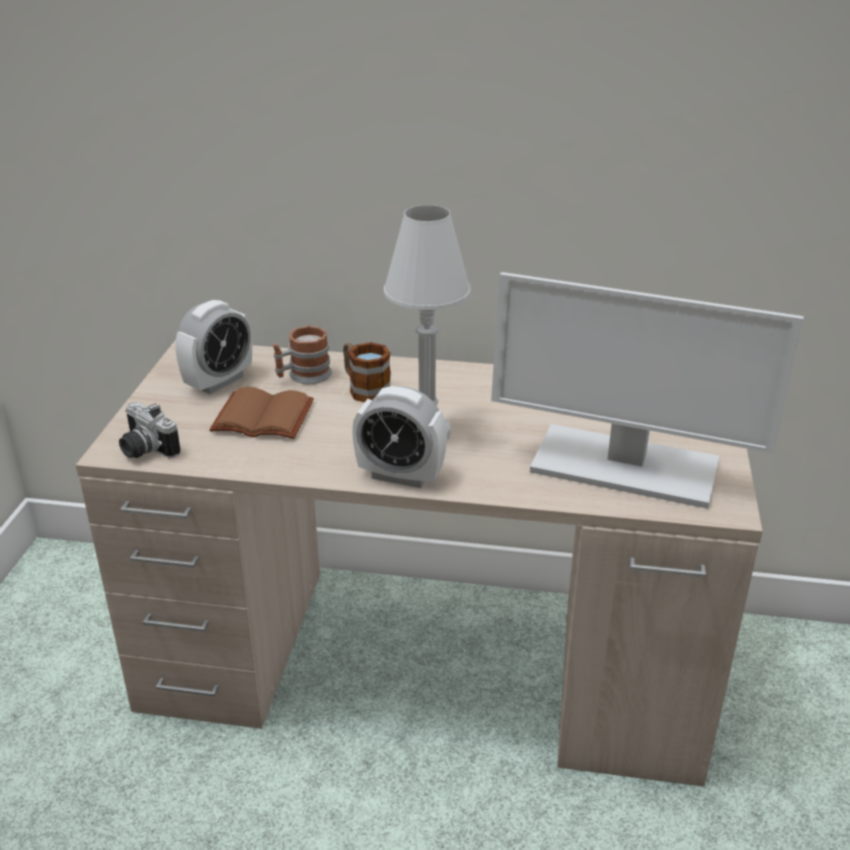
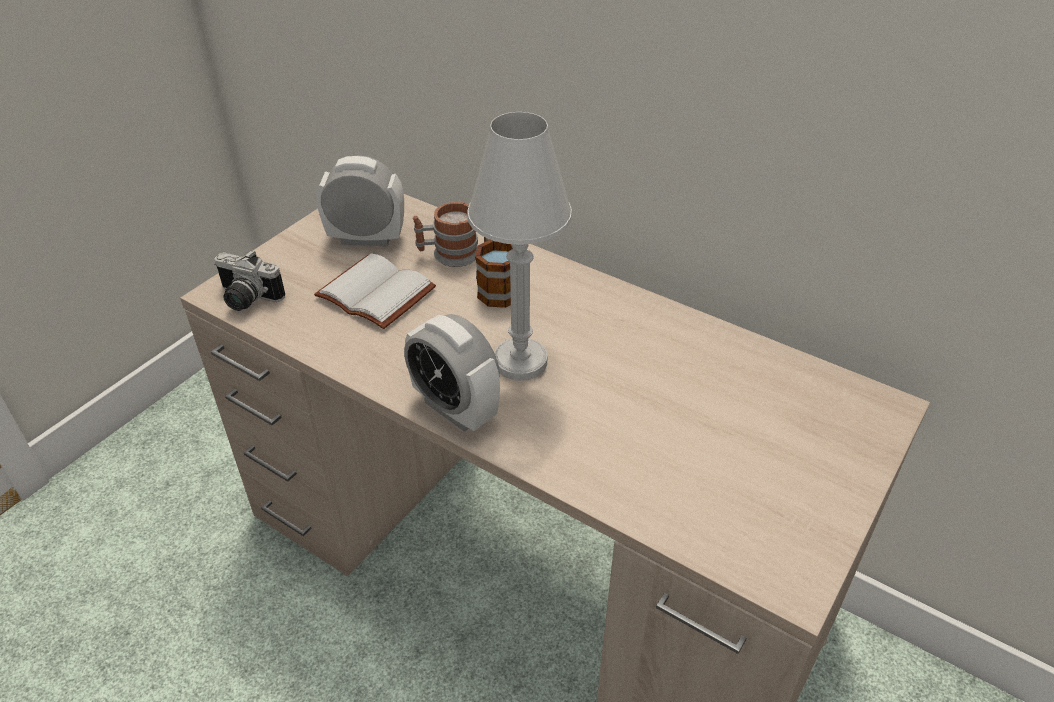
camera: 25 degrees right, 10 degrees up
(144, 450) = (246, 299): camera -> camera turned 45 degrees counterclockwise
(219, 381) = (366, 238): alarm clock -> alarm clock turned 150 degrees counterclockwise
(260, 418) = (372, 294): brown book -> white book
(622, 467) = (704, 480): monitor -> none

